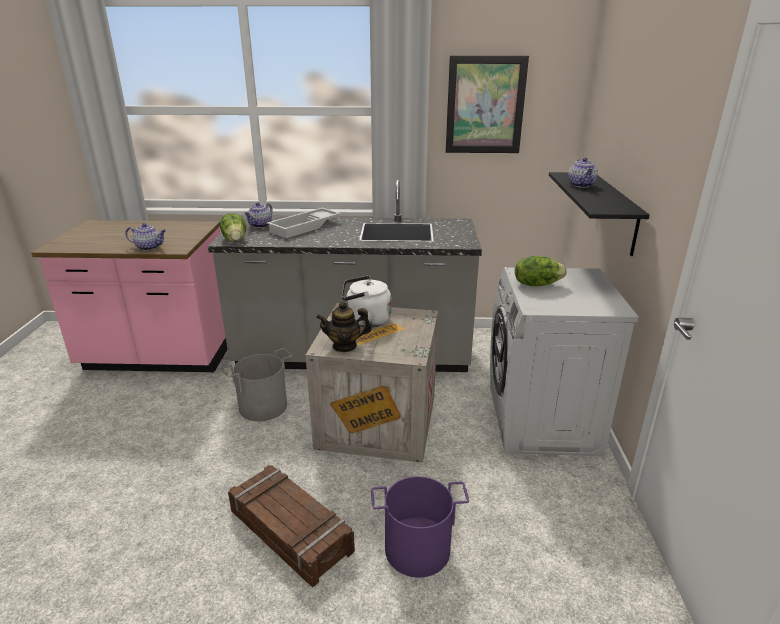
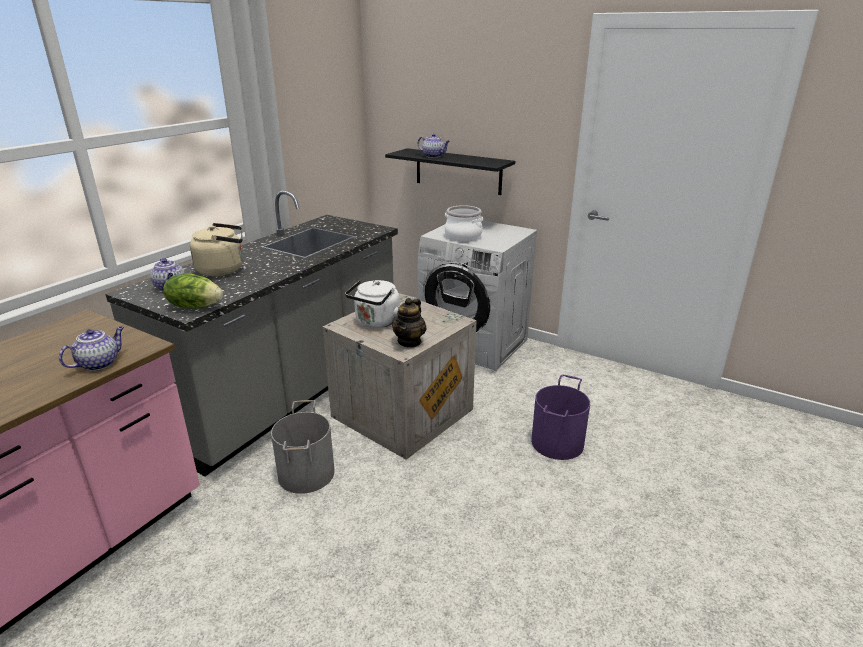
camera: 60 degrees left, 0 degrees up
(289, 532) = (499, 502): crate -> none
(305, 227) = (223, 269): white tray -> beige kettle
(485, 105) = (304, 104): picture -> none
(536, 284) = (463, 236): lettuce -> cooking pot

